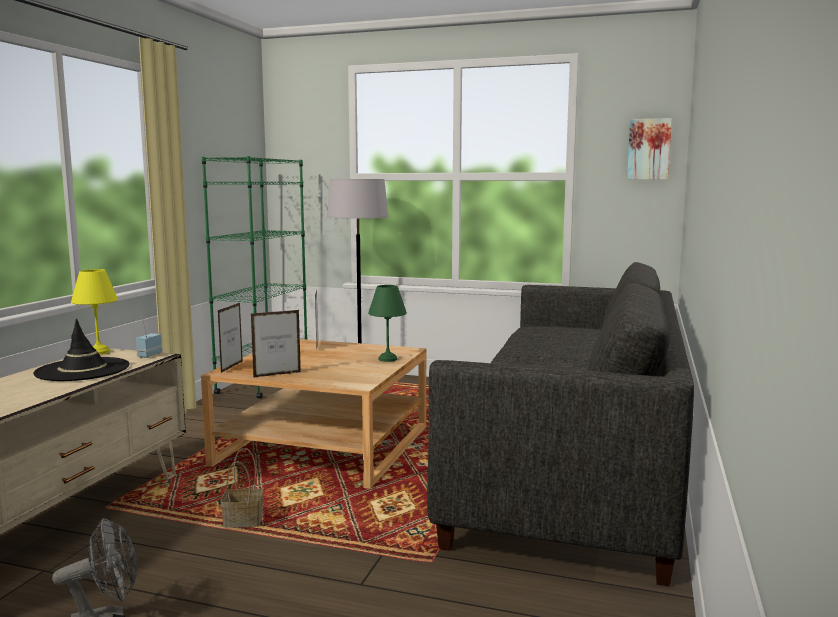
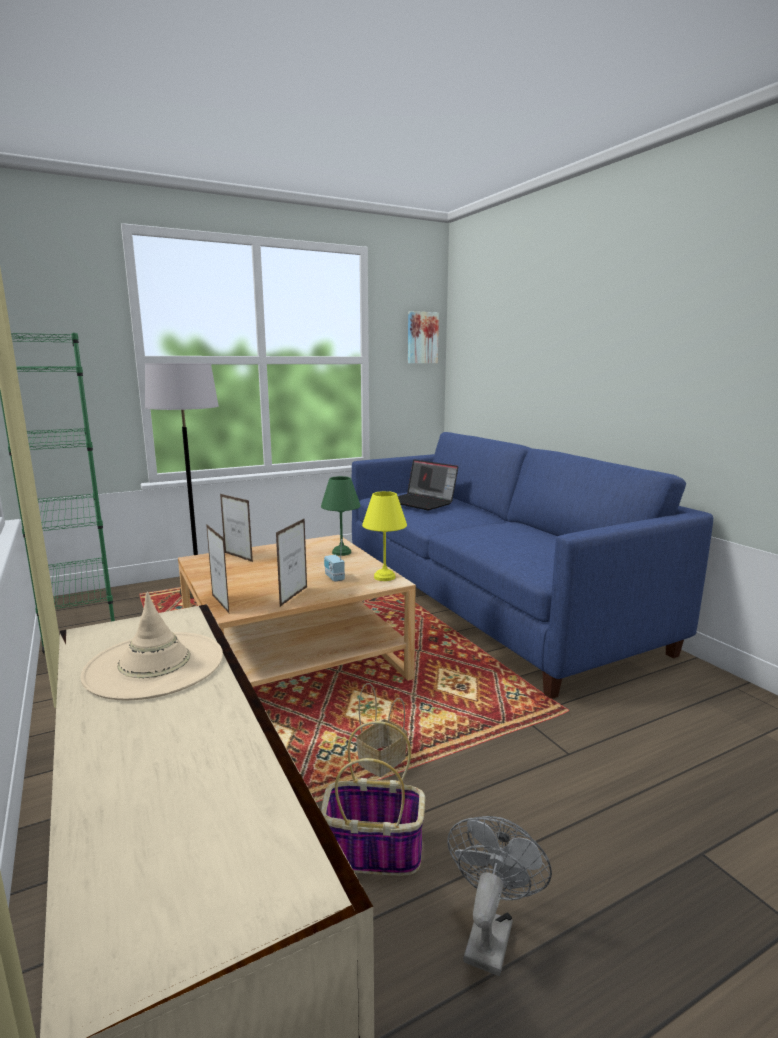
camera: 45 degrees left, 5 degrees up
(83, 370) = (155, 665): black hat -> beige hat
(99, 352) = (88, 637): yellow table lamp -> yellow table lamp (385, 577)
(144, 555) = (372, 851): none -> basket
(149, 355) = (173, 617): radio -> radio (333, 577)
(551, 336) = (421, 502): none -> laptop
(574, 464) = (489, 601): grey sofa -> blue sofa

